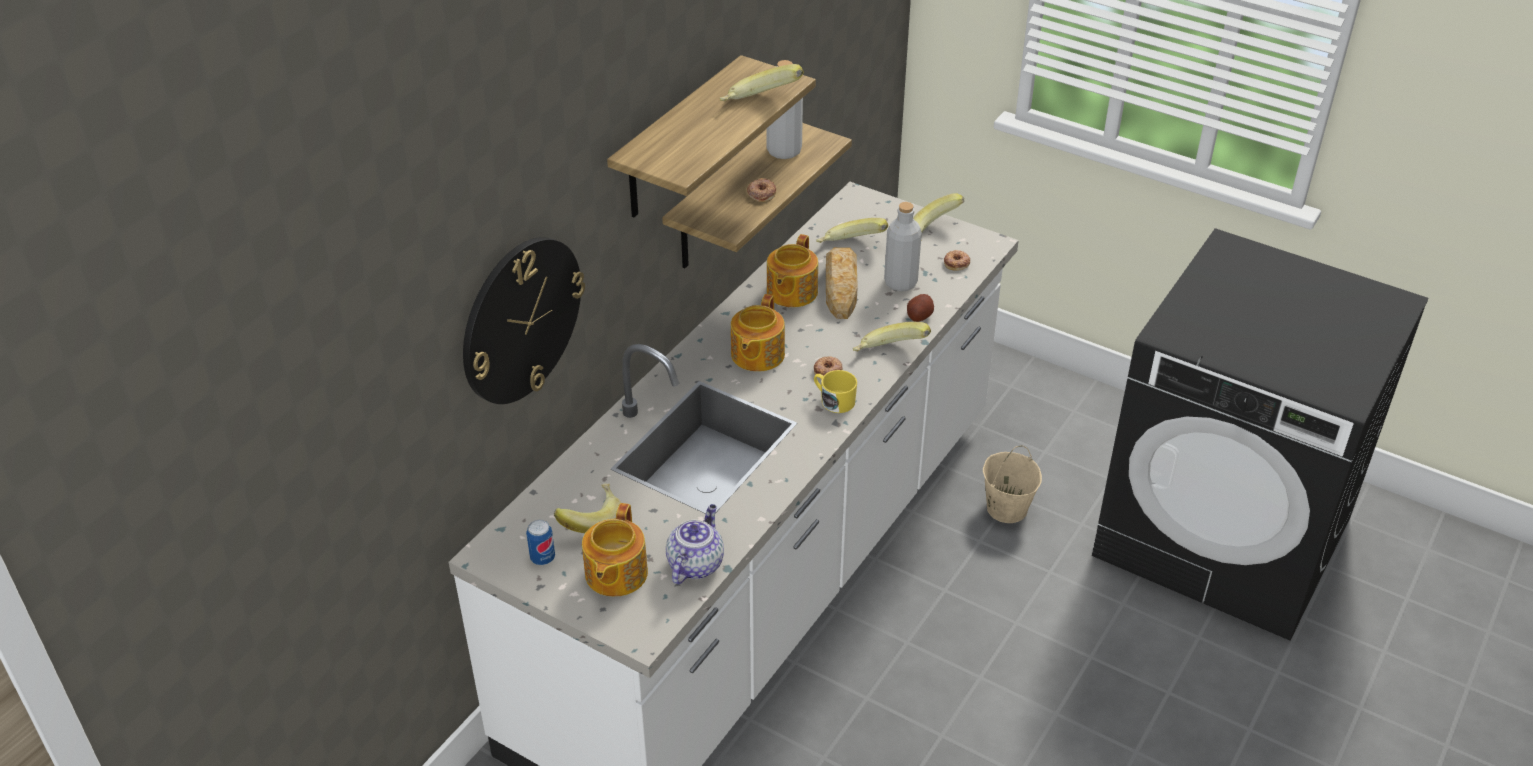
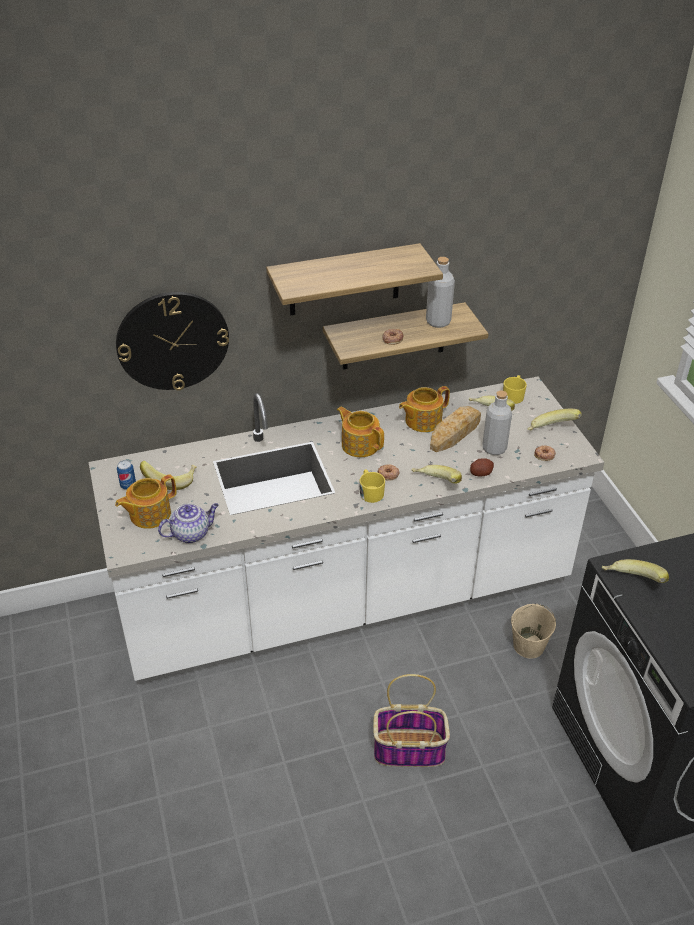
camera: 40 degrees right, 0 degrees up
(756, 355) = (360, 444): teapot -> teapot turned 75 degrees clockwise
(760, 104) = (389, 273): banana -> banana (631, 583)
(851, 215) = (513, 395): none -> yellow mug
(1007, 690) = (410, 749): none -> basket

